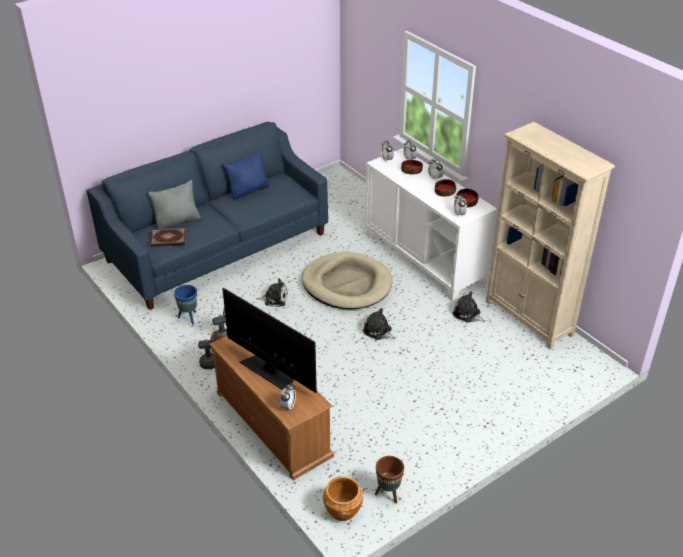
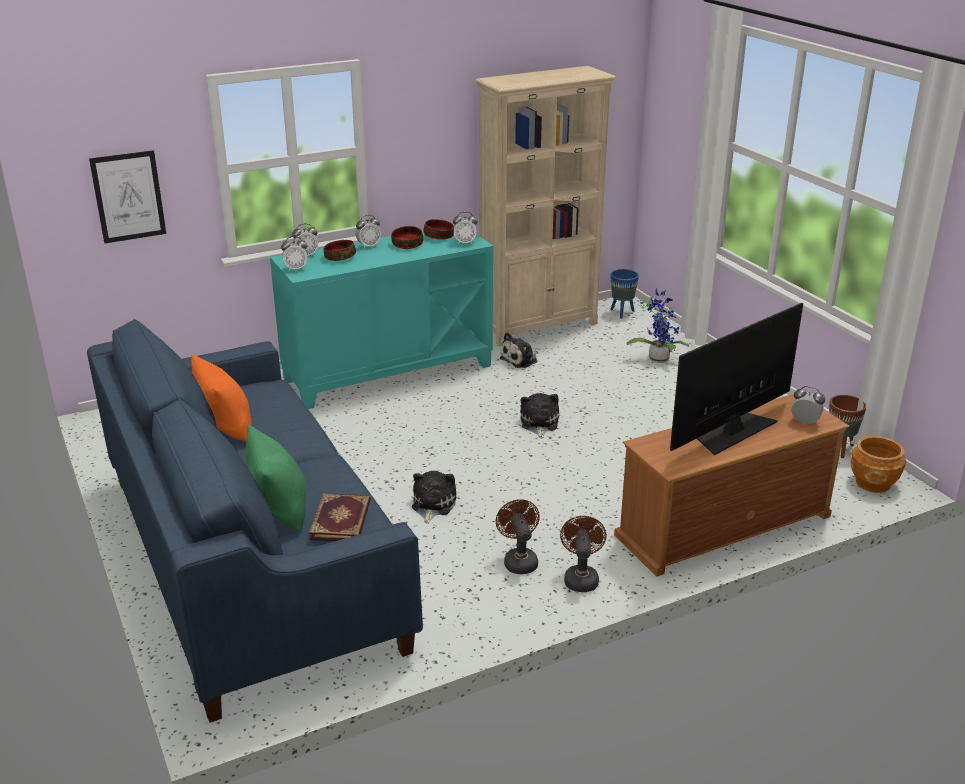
camera: 80 degrees left, 10 degrees down
(177, 221) = (280, 510): grey pillow -> green pillow
(188, 317) = (453, 602): blue planter -> blue planter (621, 313)
(249, 190) = (226, 428): blue pillow -> orange pillow
(347, 284) = (423, 437): beige dog bed -> none
(368, 73) = (128, 196): none -> picture
(378, 331) = (539, 424): plush toy -> plush toy turned 135 degrees clockwise
(424, 258) = (388, 372): white cabinet -> turquoise cabinet
(503, 387) = (658, 358): none -> potted plant

